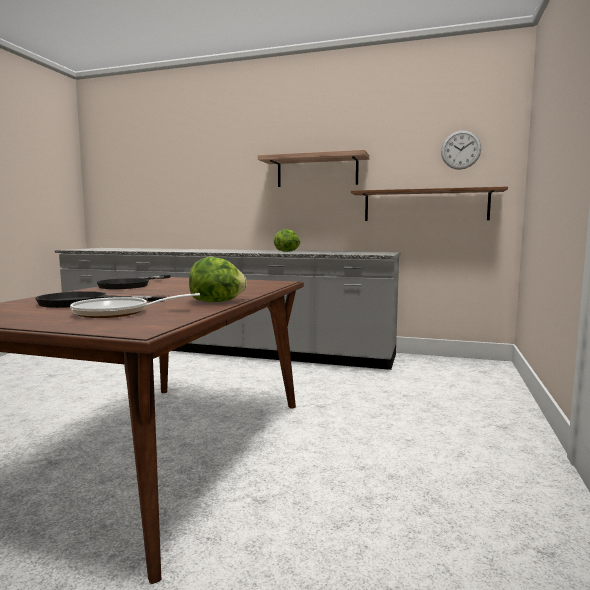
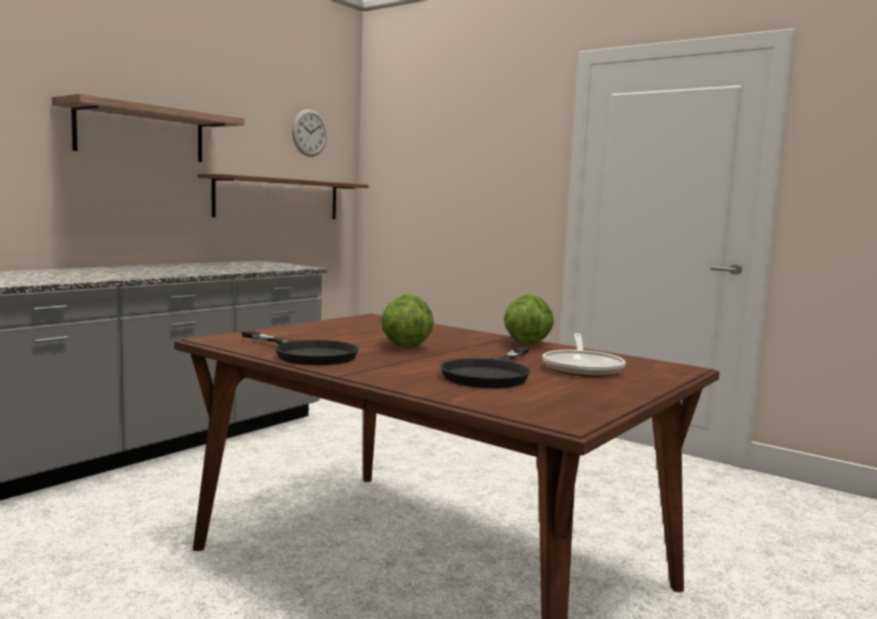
camera: 70 degrees left, 0 degrees up
(287, 251) = (153, 270): lettuce -> lettuce (404, 346)

